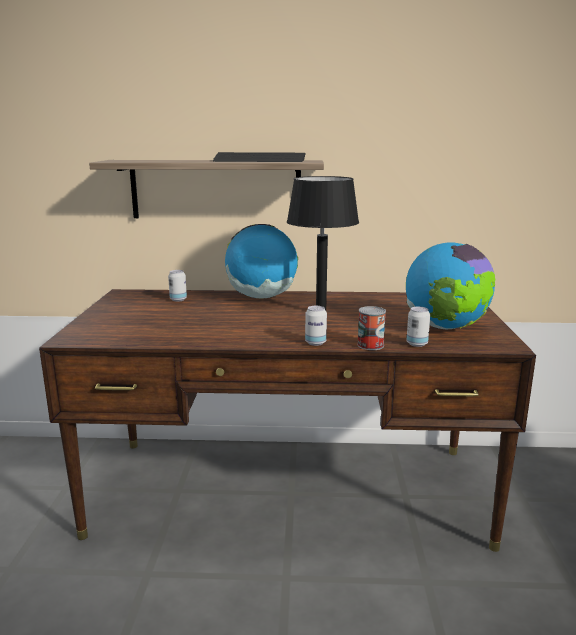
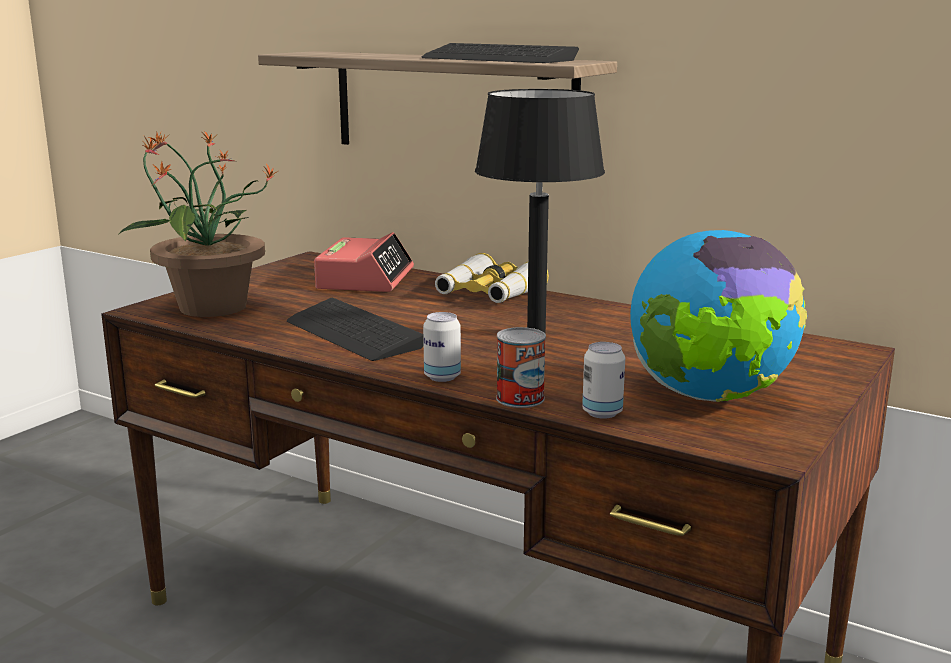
camera: 30 degrees right, 0 degrees up
(111, 331) = (210, 307): none -> potted plant
(178, 299) = (365, 279): can -> alarm clock
(227, 329) = (354, 333): none -> keyboard
(262, 297) = (489, 294): globe -> binoculars

